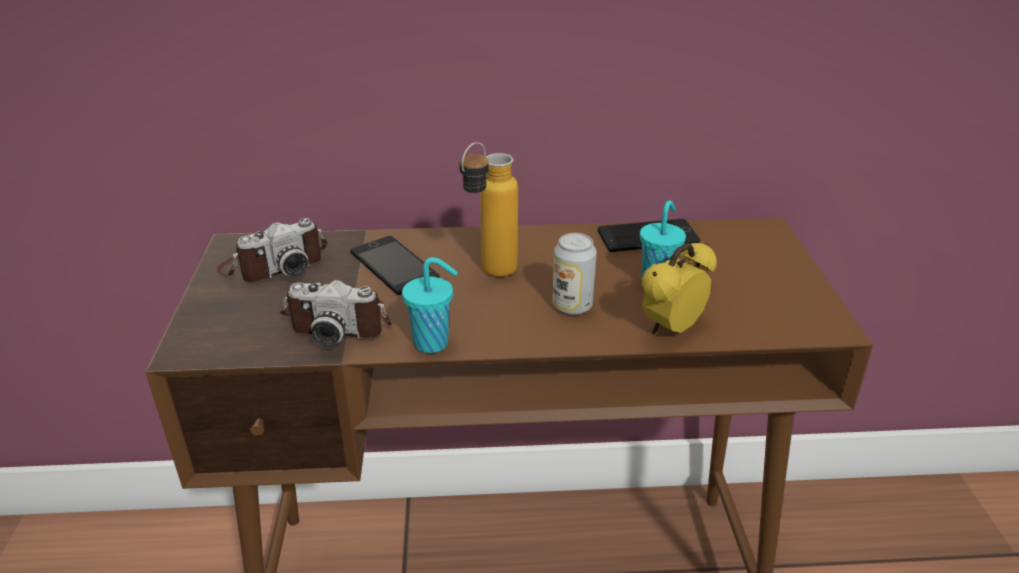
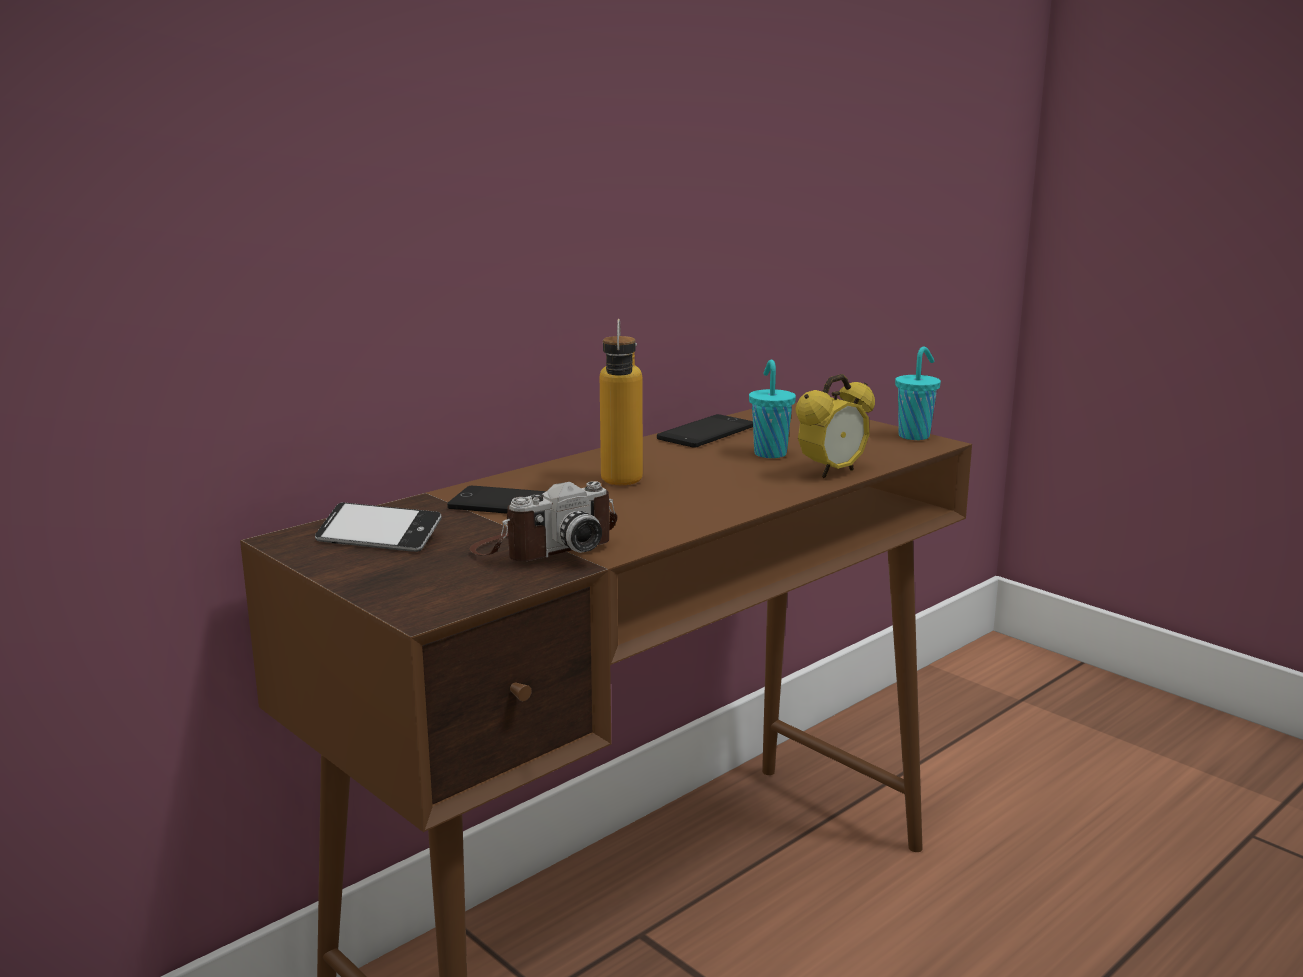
camera: 40 degrees left, 15 degrees down
(274, 265) = (379, 537): camera -> phone
(433, 343) = (664, 533): turquoise cup -> turquoise cup (915, 436)
(572, 306) = (731, 482): can -> none
(671, 329) = (832, 472): alarm clock -> alarm clock turned 135 degrees counterclockwise

